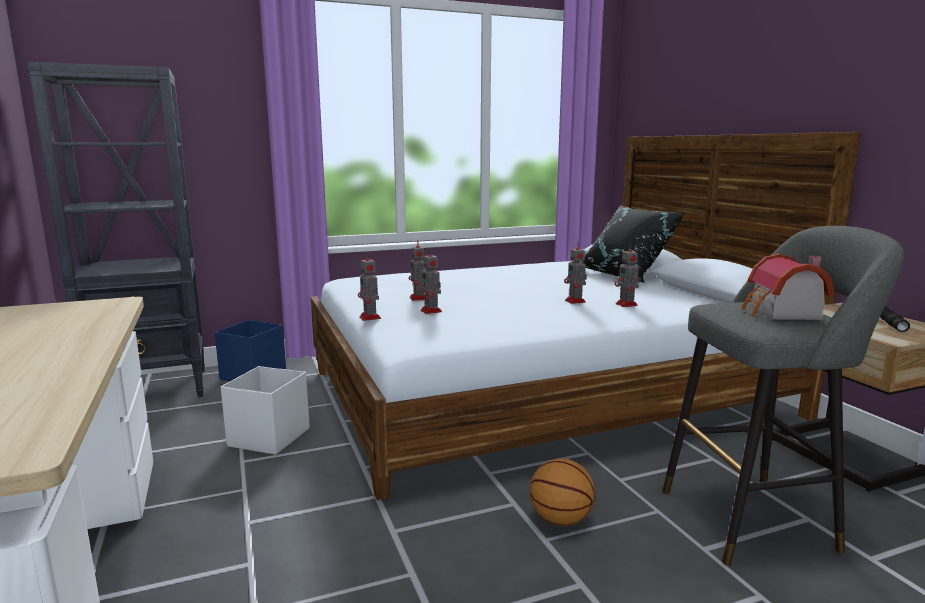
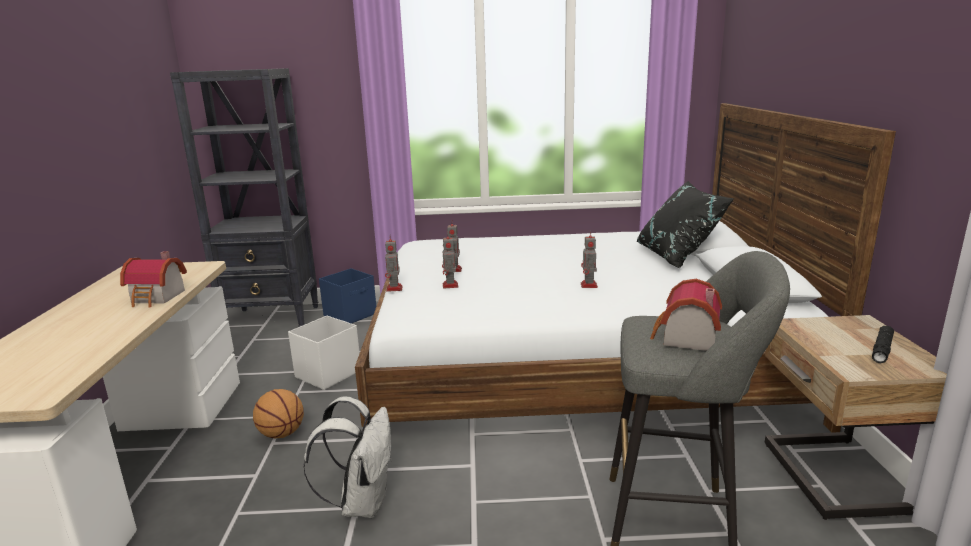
camera: 20 degrees right, 5 degrees up
(86, 335) = (157, 297): none -> toy house
(416, 566) = (362, 502): none -> white backpack
(561, 520) = (500, 487): basketball -> basketball (282, 434)
(627, 305) = (634, 294): toy robot -> none

